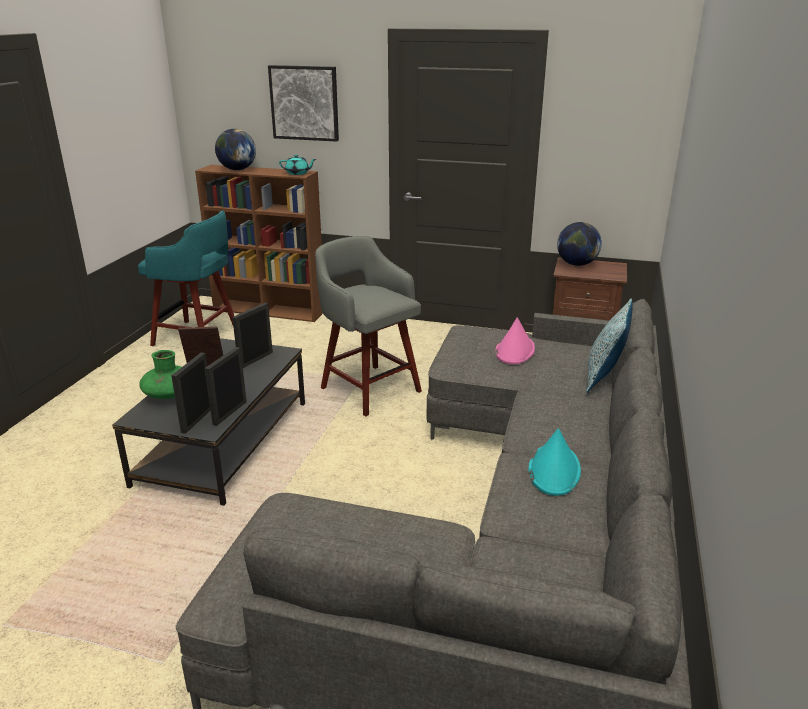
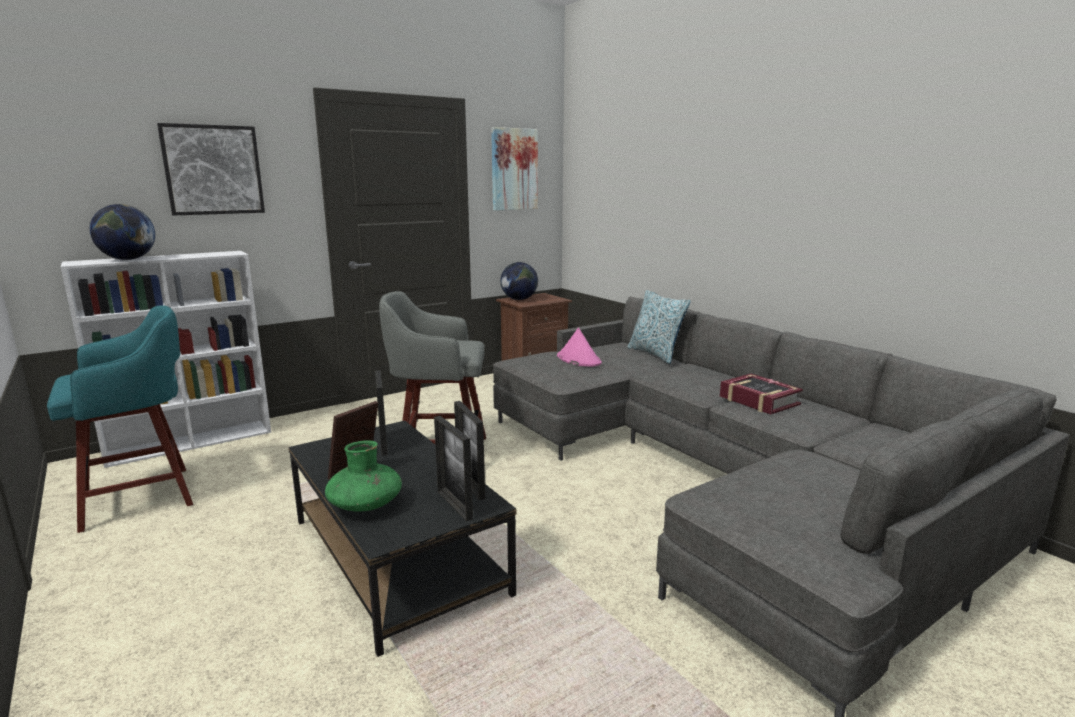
camera: 50 degrees left, 10 degrees down
(270, 310) = (192, 442): brown bookcase -> white bookcase
(298, 173) = (225, 253): turquoise teapot -> none
(554, 470) = (758, 400): turquoise hat -> book
(605, 112) = (514, 169): none -> picture

